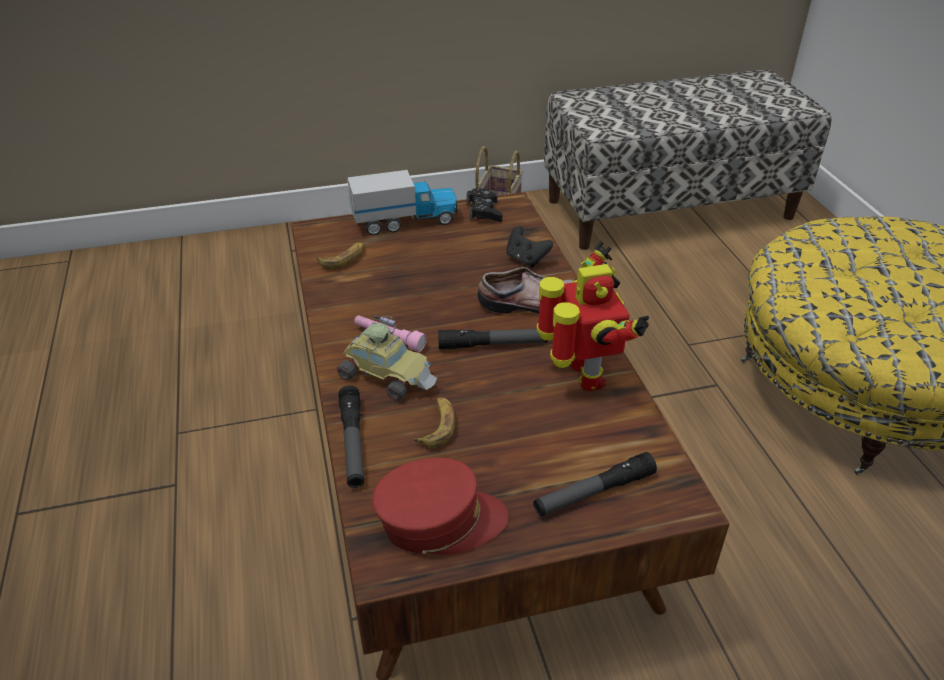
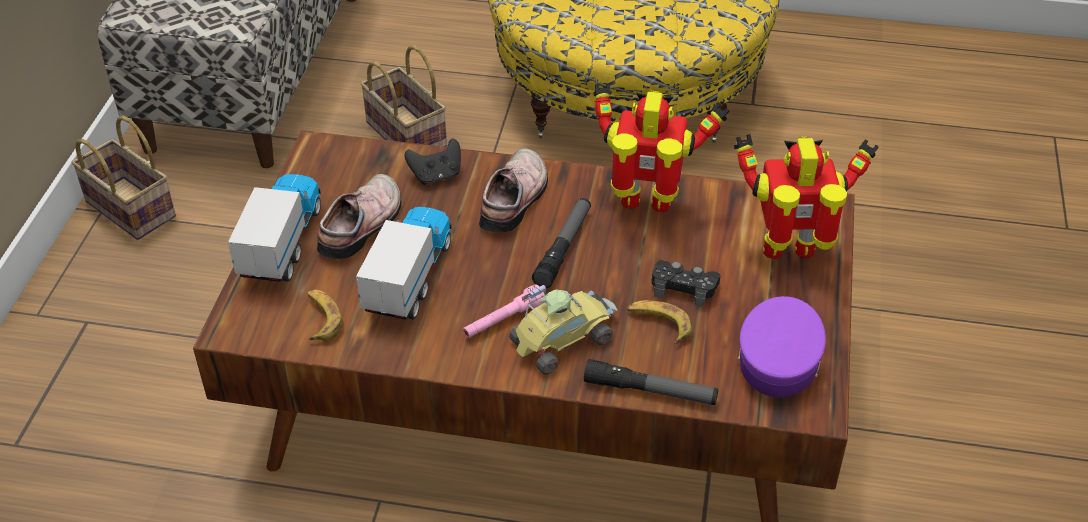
camera: 65 degrees left, 5 degrees up
(406, 282) = (409, 278): none -> toy truck
(439, 521) = (779, 358): red cap -> purple cap
(447, 246) = (364, 226): none -> shoe
(484, 211) = (316, 175): black game controller -> black game controller (684, 287)
(594, 492) = (790, 253): flashlight -> toy robot
(672, 292) = (403, 134): none -> basket

